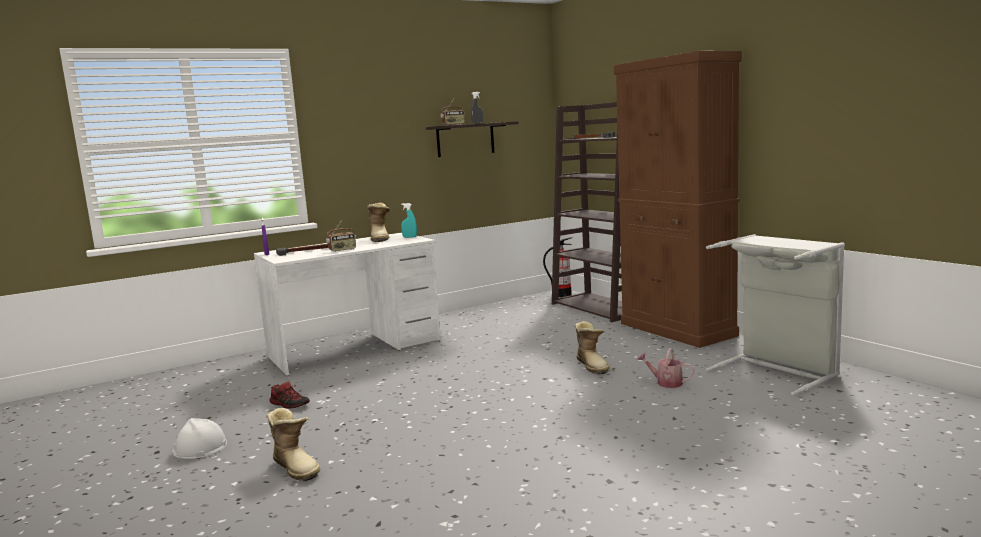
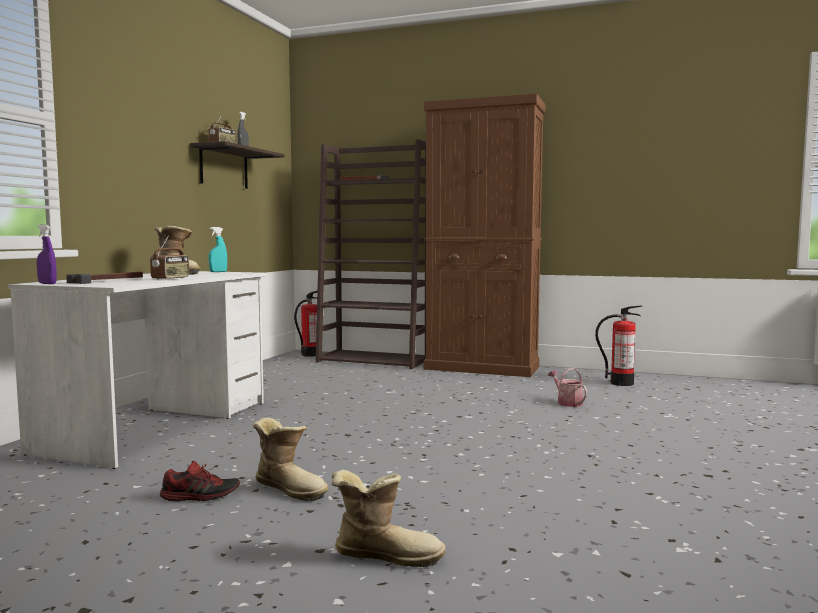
camera: 40 degrees left, 5 degrees down
(199, 447) = (163, 580): white hard hat -> none
(593, 365) = (478, 400): boot -> boot (290, 488)
(665, 383) = (567, 402): watering can -> watering can turned 75 degrees clockwise
(778, 370) = (621, 383): grey laundry basket -> fire extinguisher

